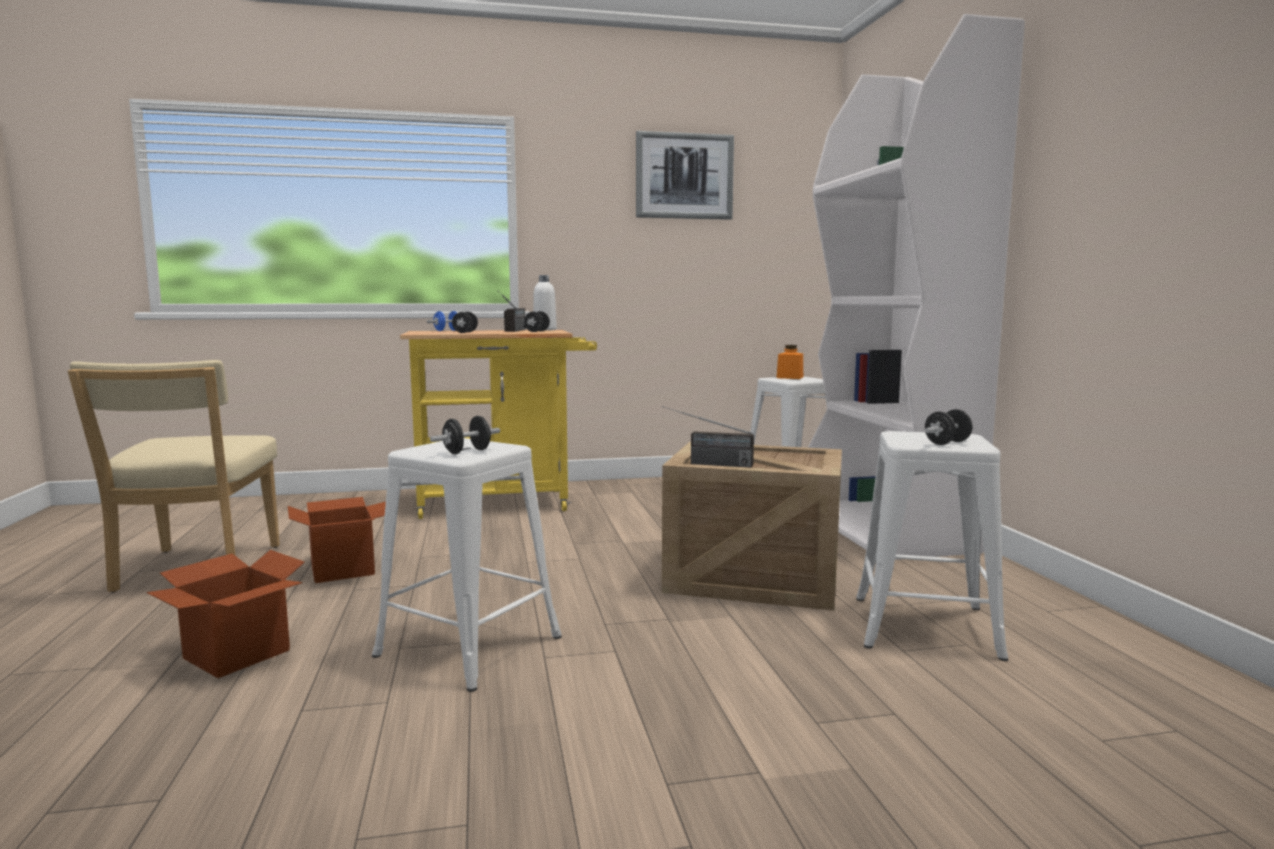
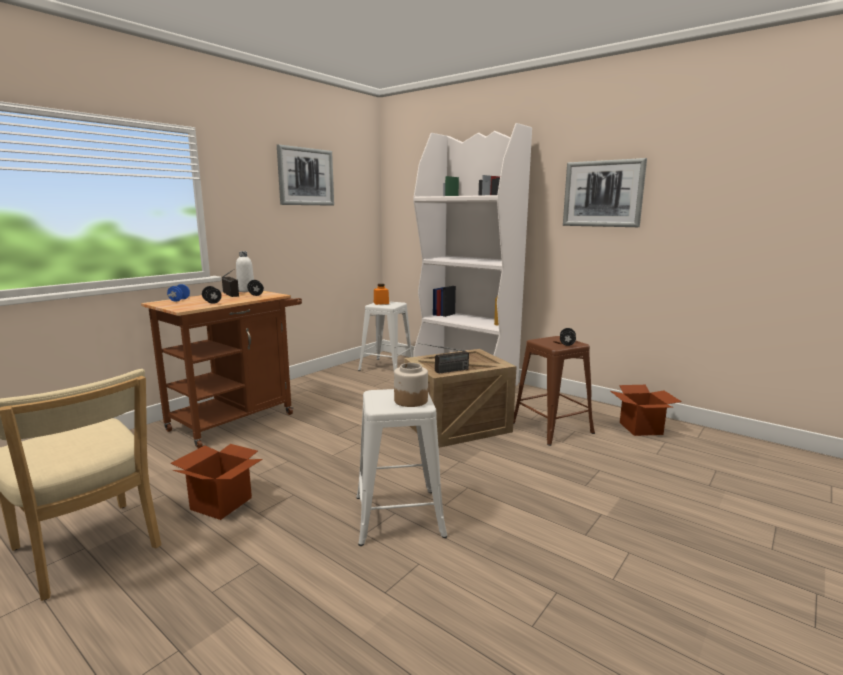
camera: 40 degrees left, 5 degrees up
(237, 654) = (272, 586): cardboard box -> cardboard box (640, 428)
(467, 452) = (410, 400): black dumbbell -> jar
(504, 503) = (238, 419): yellow cart -> brown cart
(925, 626) = (551, 427): white stool -> brown stool
(1152, 125) = (603, 194): none -> picture

